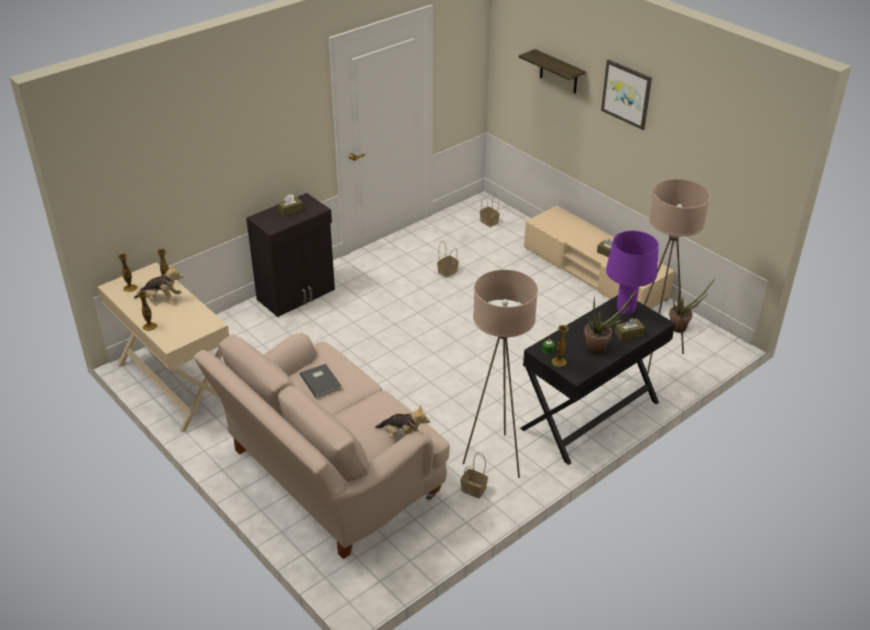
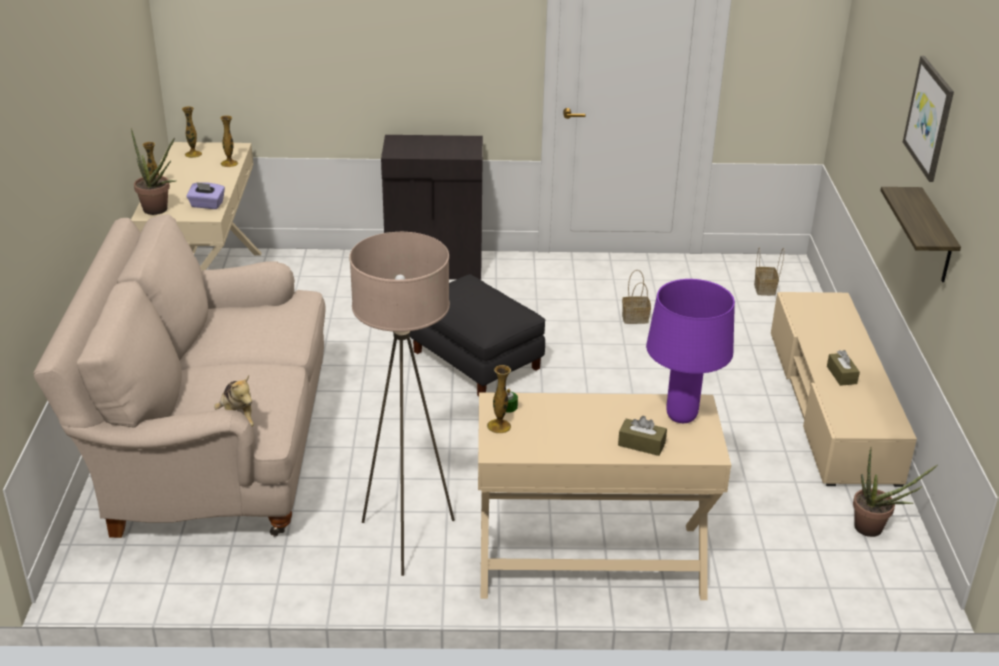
camera: 40 degrees right, 5 degrees down
(161, 299) = (203, 174): plush toy -> none
(200, 318) = (207, 205): none -> purple tissue box
(291, 210) = (438, 145): brown tissue box -> none
(321, 381) = (248, 323): grey book -> none
(397, 341) = (475, 360): none -> black ottoman
(474, 489) = (335, 556): basket -> none
(558, 72) = (885, 75): shelf -> shelf (935, 237)
(590, 415) = (590, 561): black console table -> beige console table
(600, 348) = (577, 439): potted plant -> potted plant (159, 211)
(653, 355) = (782, 540): beige floor lamp -> none

